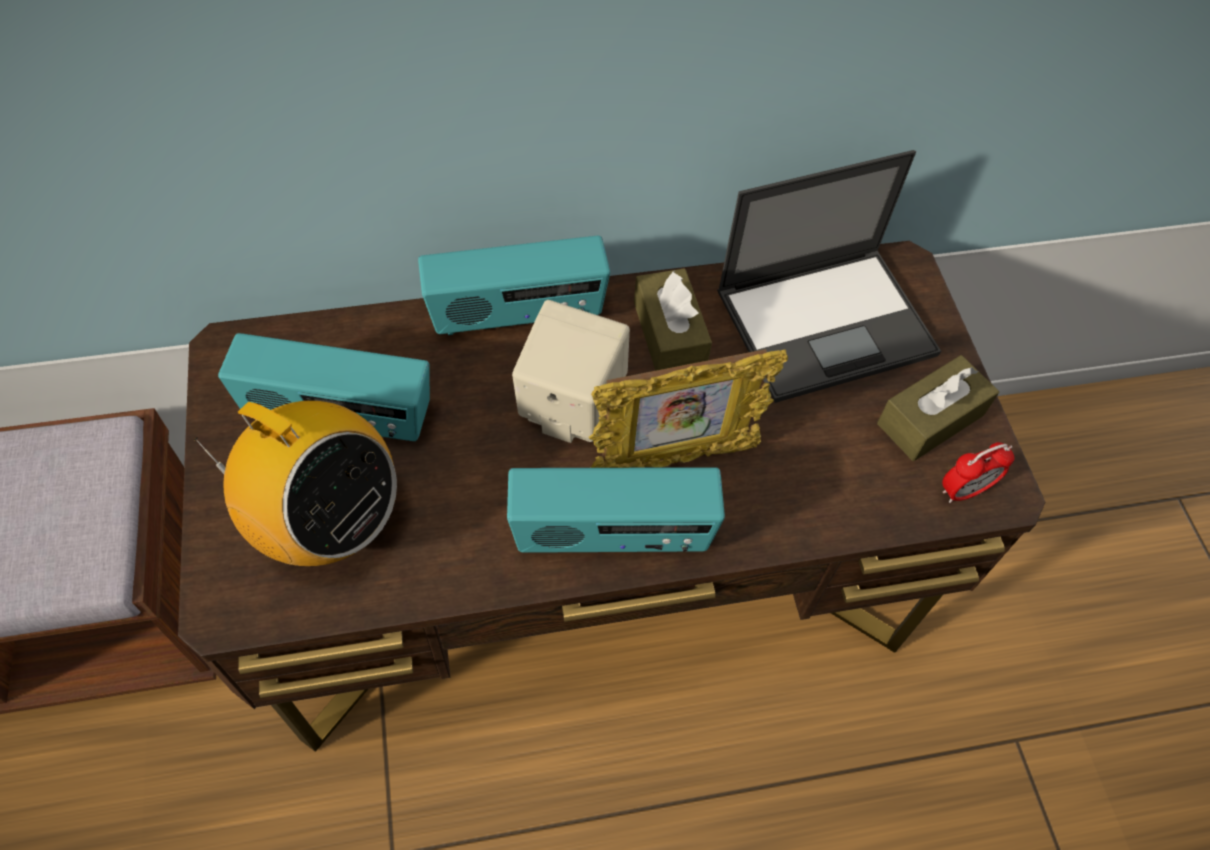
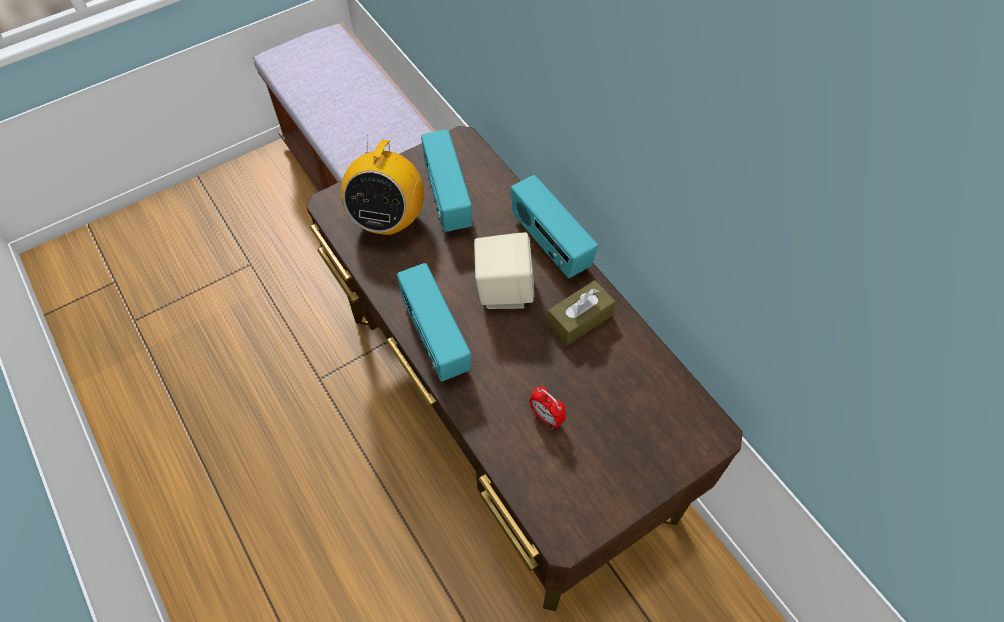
camera: 70 degrees right, 0 degrees up
(673, 460) = (494, 350): picture frame -> none
(827, 322) = (639, 400): laptop -> none
(930, 419) = (597, 481): brown tissue box -> none
(964, 490) = (553, 514): alarm clock -> alarm clock (546, 417)

